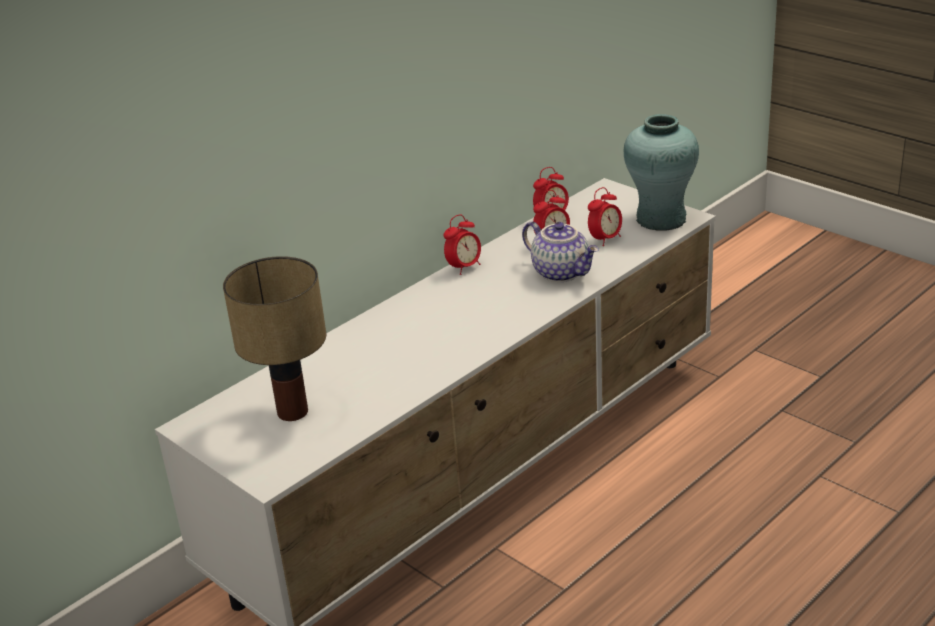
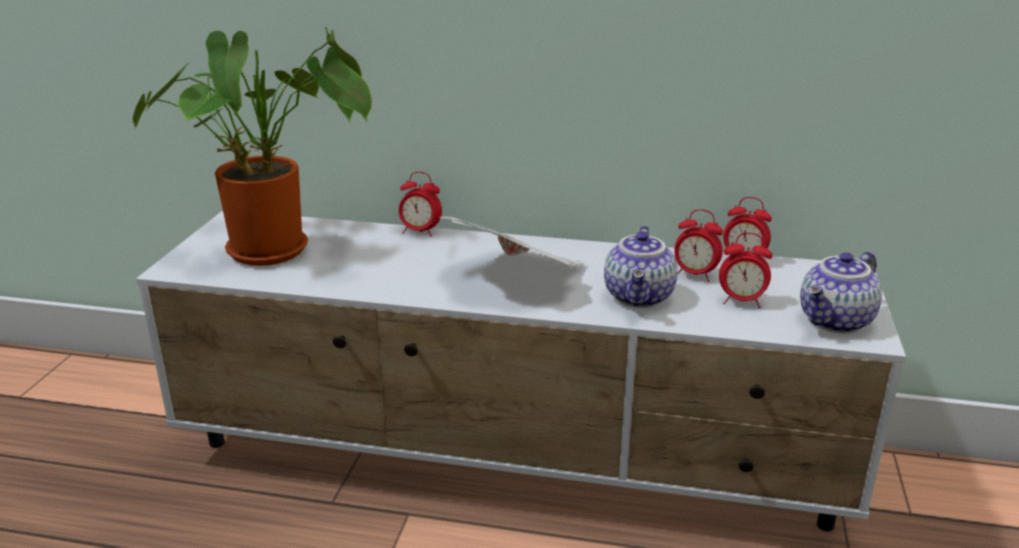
camera: 55 degrees right, 5 degrees down
(294, 411) = (278, 249): table lamp -> potted plant
(464, 267) = (587, 248): alarm clock -> alarm clock (420, 232)
(480, 311) = (517, 278): none -> newspaper
(661, 219) = (837, 322): turquoise vase -> teapot

